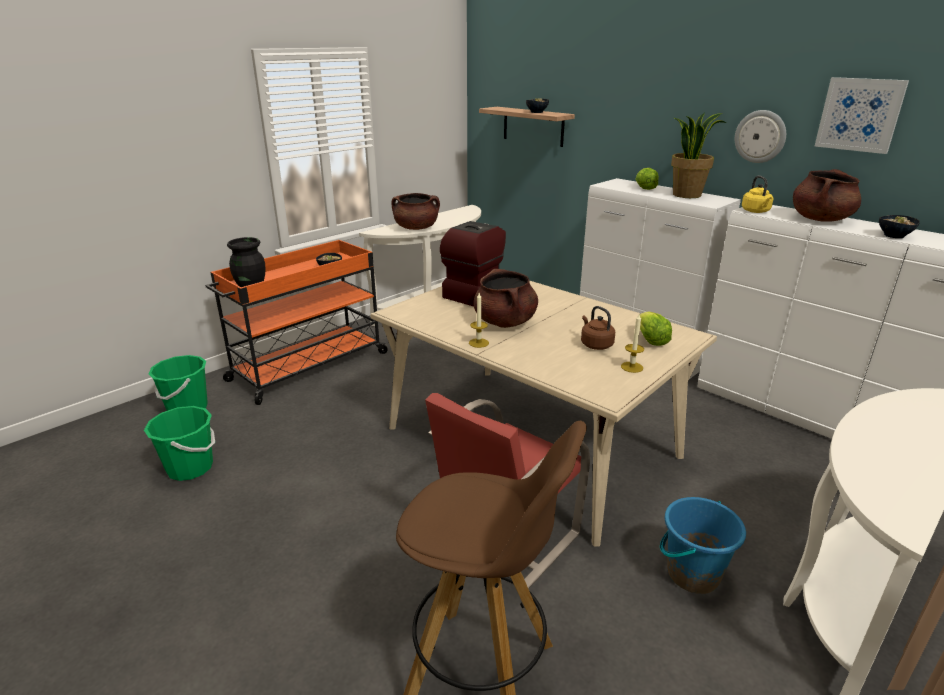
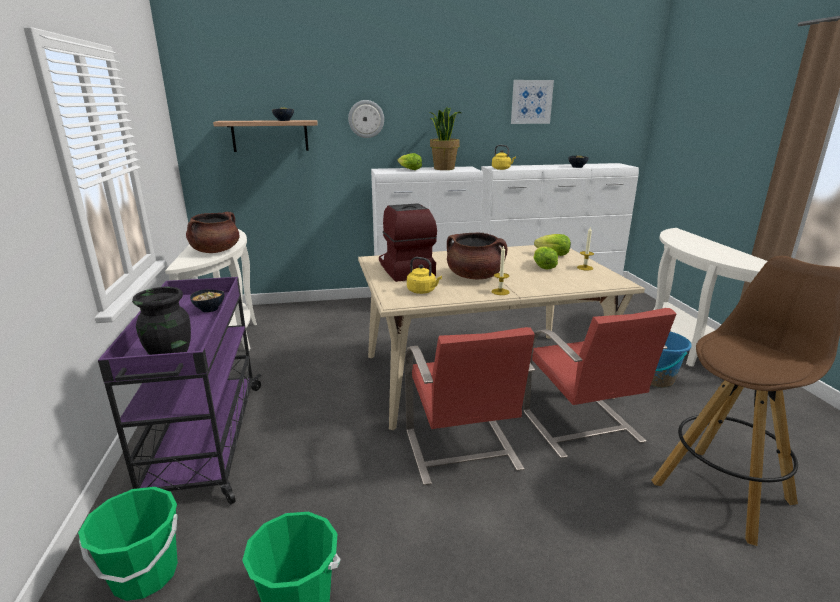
camera: 55 degrees left, 5 degrees down
(307, 367) = (206, 443): orange cart -> purple cart
(393, 473) = (462, 451): none -> red chair
(433, 313) = (422, 291): none -> yellow kettle
(595, 344) = (543, 266): brown kettle -> lettuce
(760, 136) = (476, 121): wall clock -> wall clock (366, 119)
(820, 219) = (534, 167): brown cooking pot -> none

